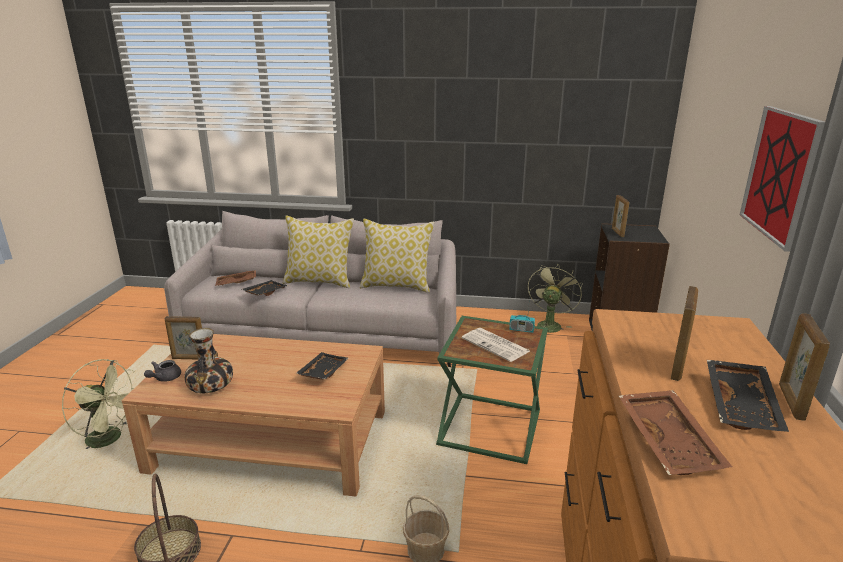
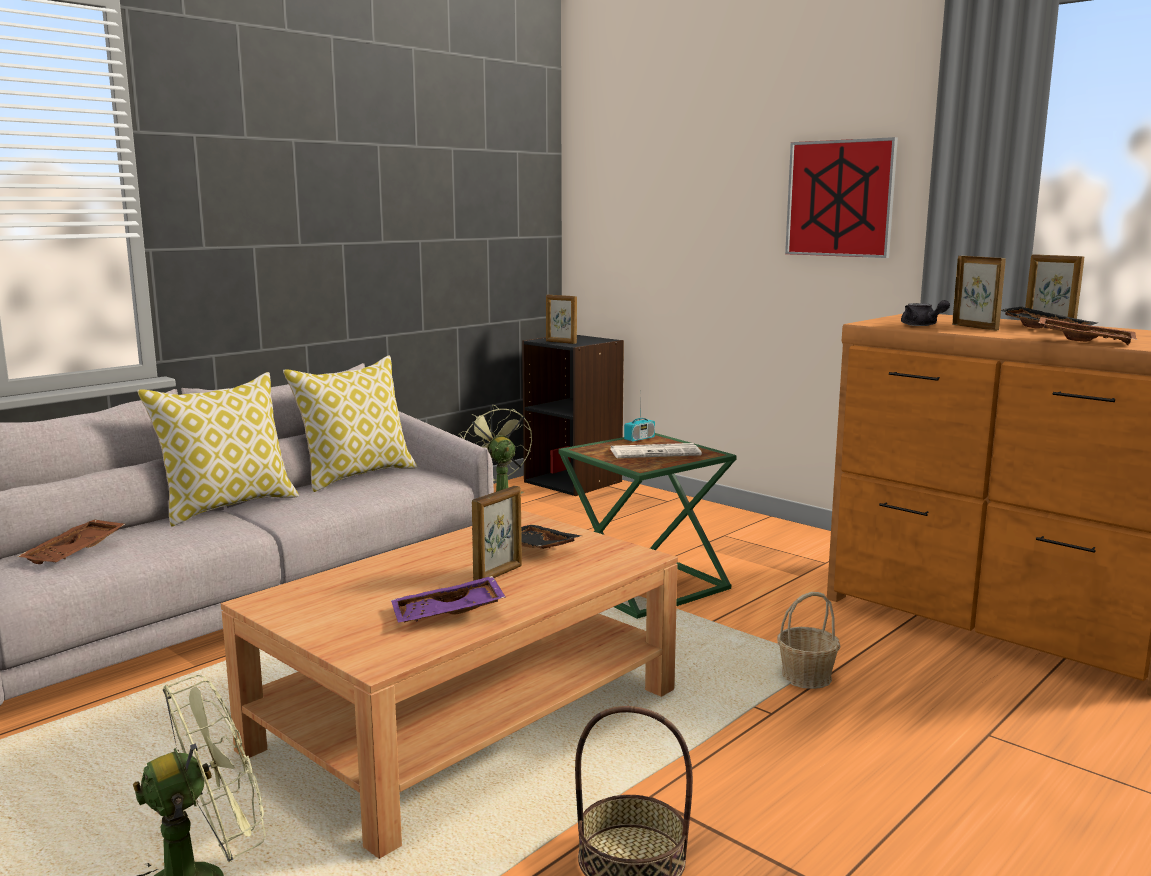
camera: 55 degrees left, 10 degrees down
(164, 378) = (357, 643): grey teapot -> grey teapot (922, 325)
(189, 358) = (320, 617): picture frame -> picture frame (499, 574)
(210, 386) = (448, 614): vase -> purple tray
(265, 292) = (175, 542): black tray -> none

